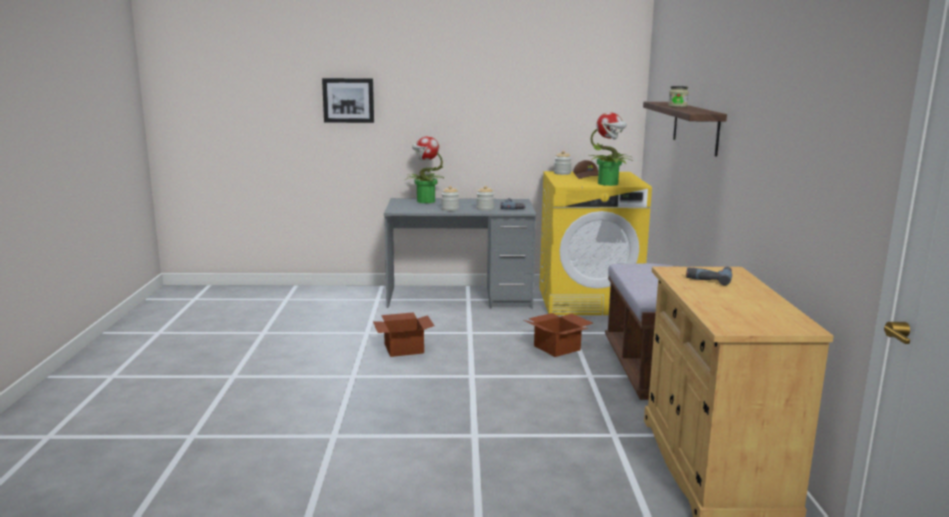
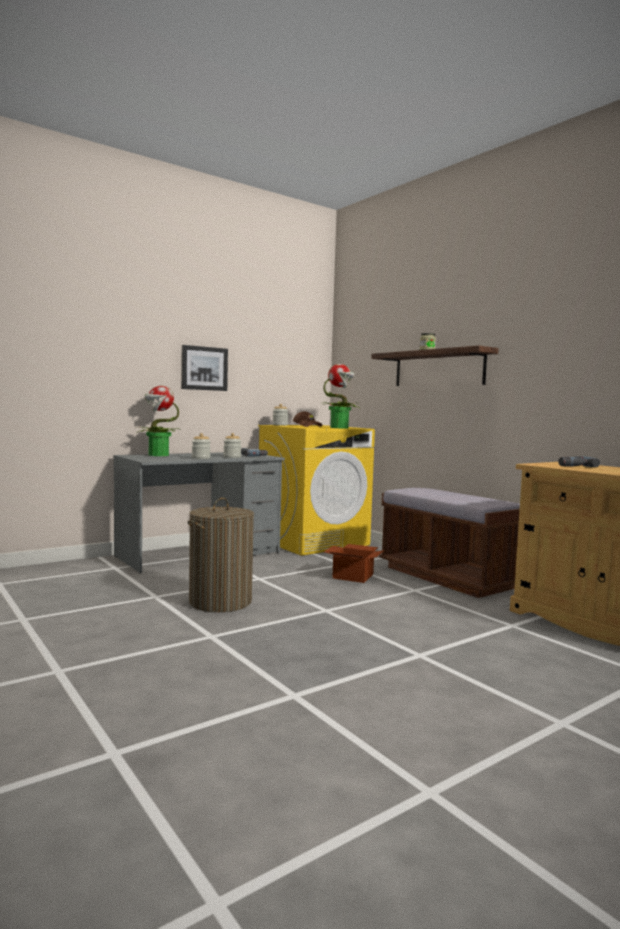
camera: 35 degrees left, 10 degrees down
(348, 100) = (65, 344): picture -> picture (204, 368)
(404, 348) = (220, 602): cardboard box -> laundry basket

